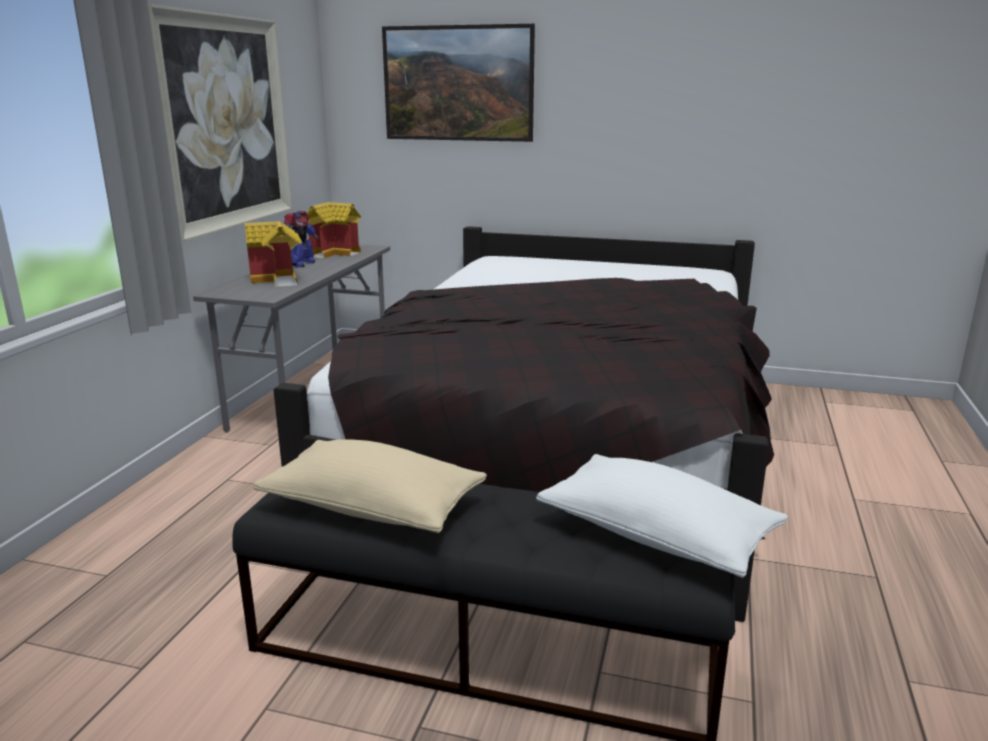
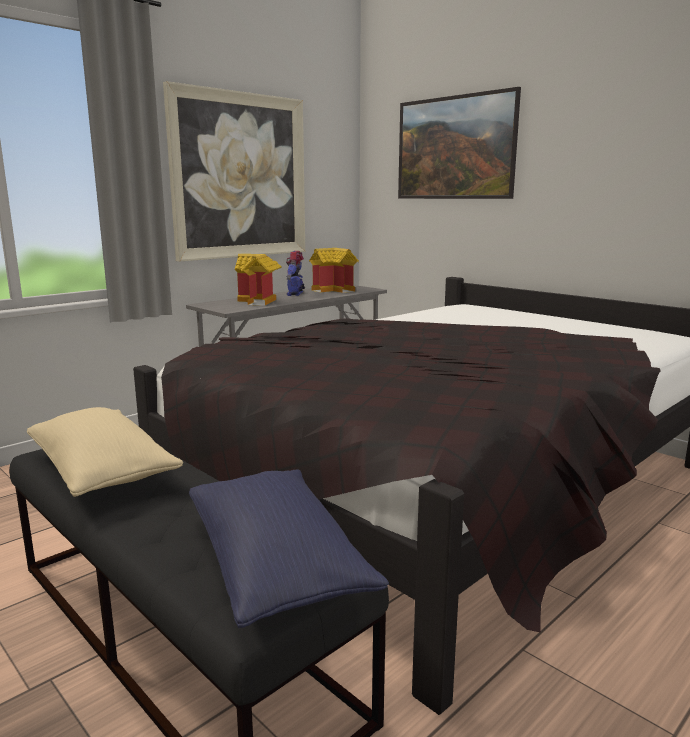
camera: 30 degrees right, 5 degrees down
(300, 264) = (295, 294): toy robot -> toy robot turned 135 degrees clockwise
(656, 536) = (276, 565): white pillow -> blue pillow

